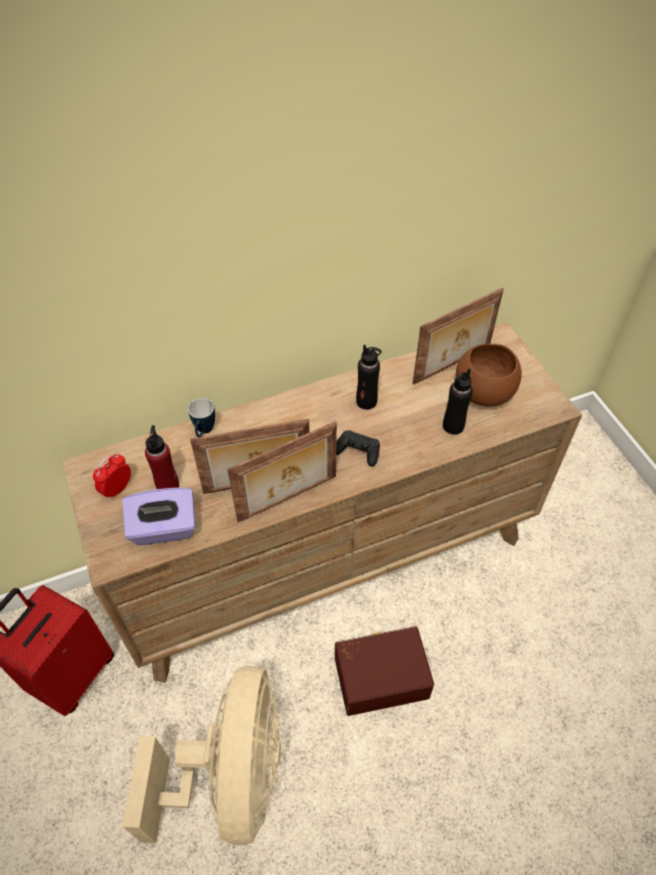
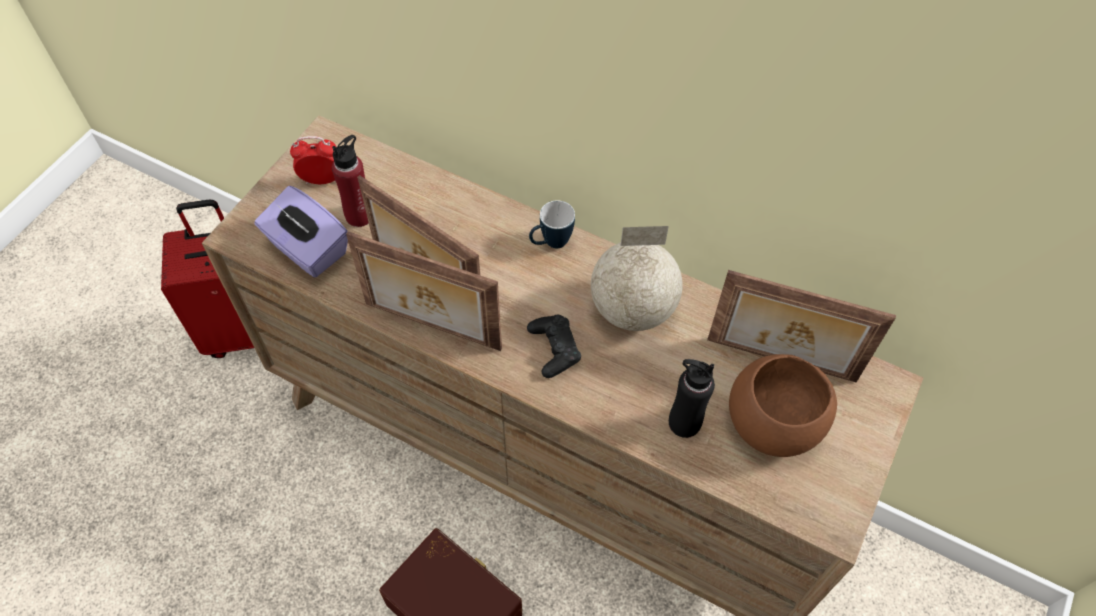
camera: 50 degrees right, 5 degrees up
(204, 432) = (451, 196): mug -> mug (550, 243)
(231, 777) = (248, 540): beige fan -> none
(366, 401) = (633, 310): black bottle -> globe

